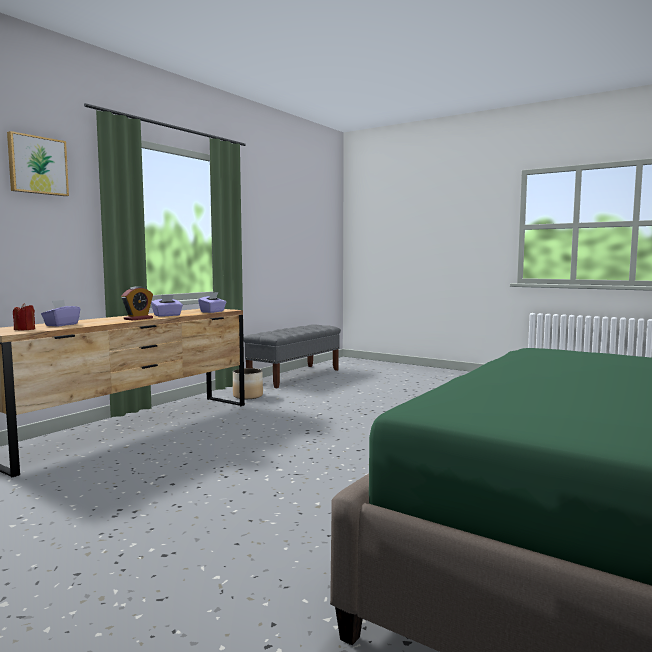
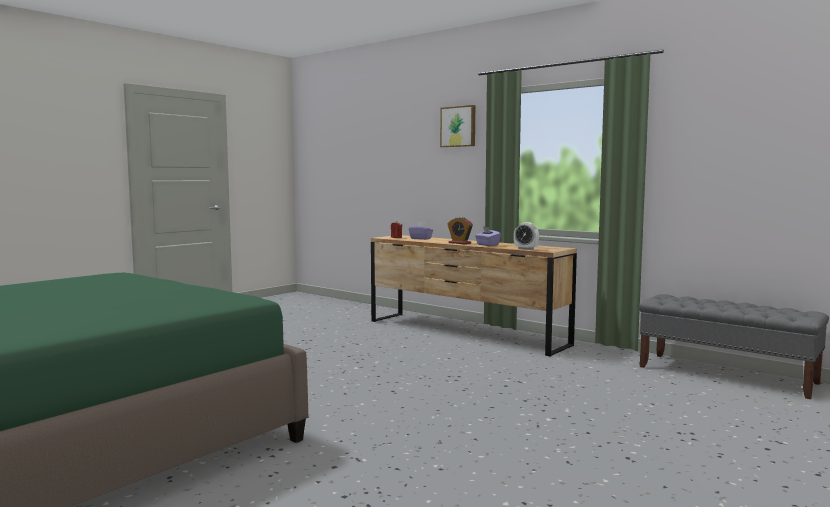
camera: 95 degrees right, 0 degrees up
(212, 312) = (526, 249): purple tissue box -> alarm clock
(248, 396) = (591, 357): planter -> none

